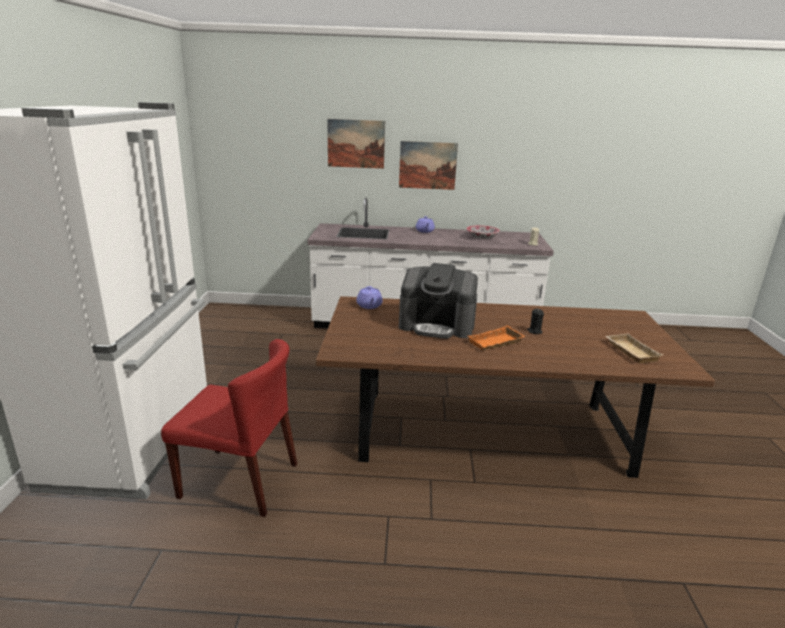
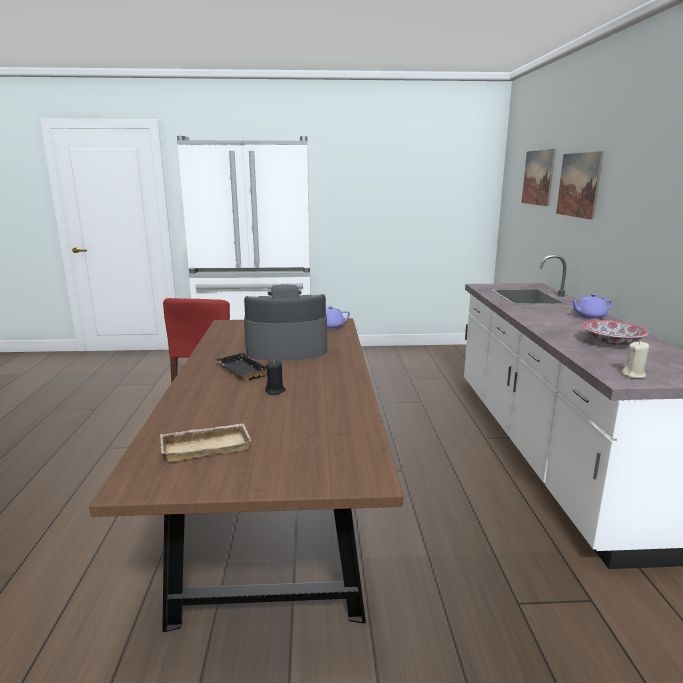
camera: 85 degrees right, 5 degrees down
(427, 165) = (631, 218): picture -> picture (538, 177)
(437, 325) = (286, 349): coffee machine -> coffee machine turned 75 degrees clockwise
(495, 343) = (240, 371): orange tray -> black tray

